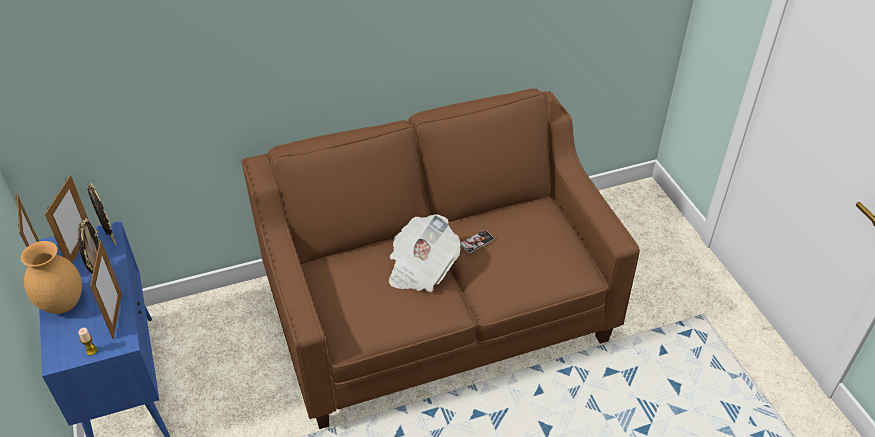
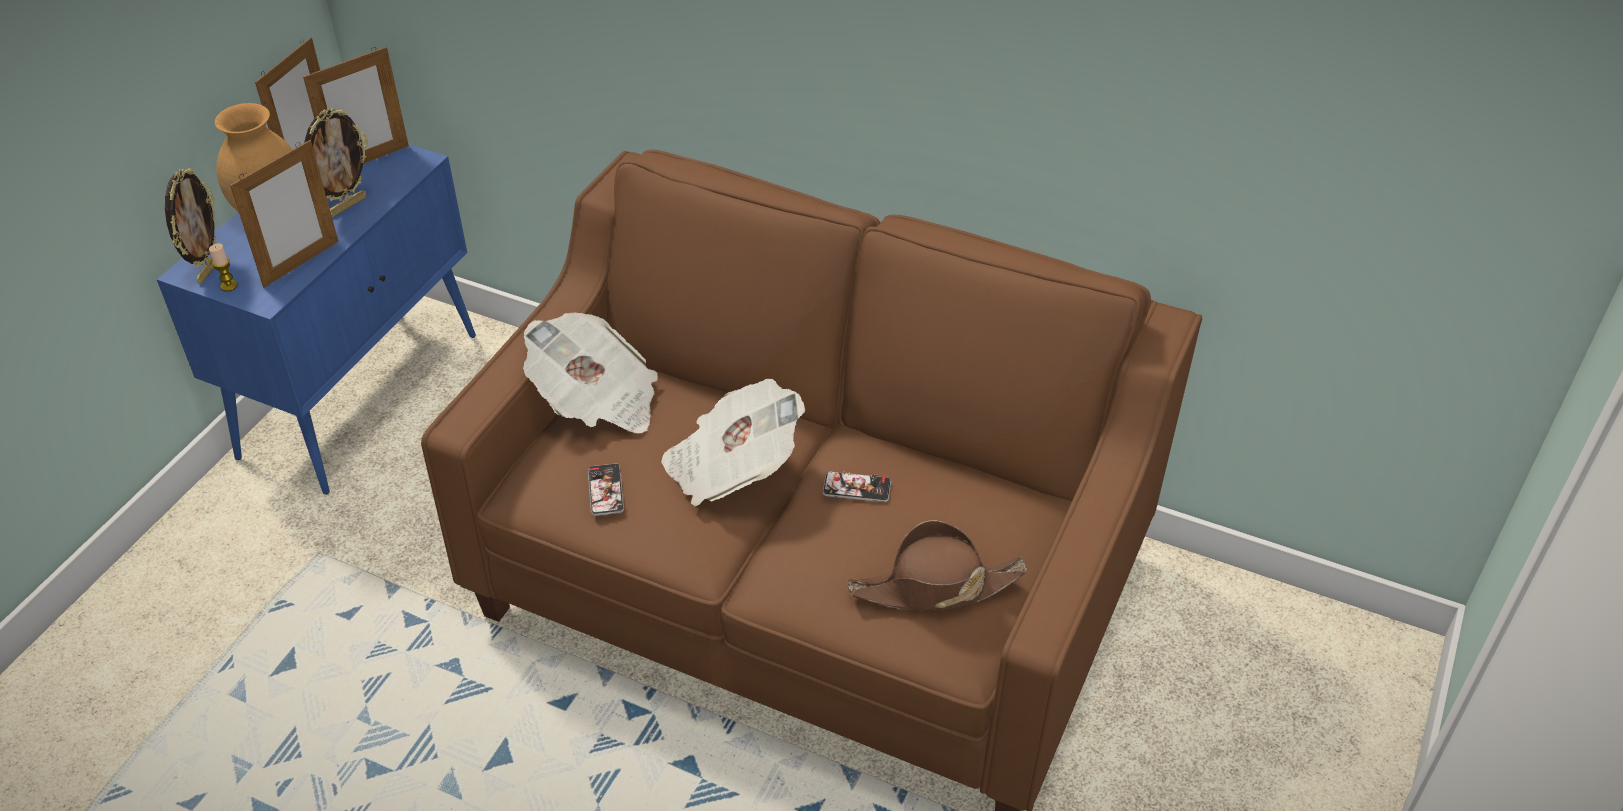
camera: 45 degrees right, 0 degrees up
(110, 238) = (411, 169): picture frame -> picture frame (208, 269)
(329, 282) = (597, 400): none -> newspaper
(384, 313) = (605, 490): none -> phone
(549, 256) = (935, 586): none -> brown hat

